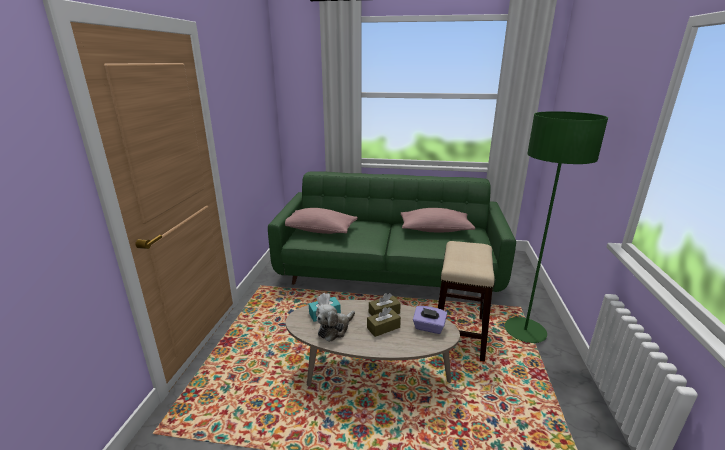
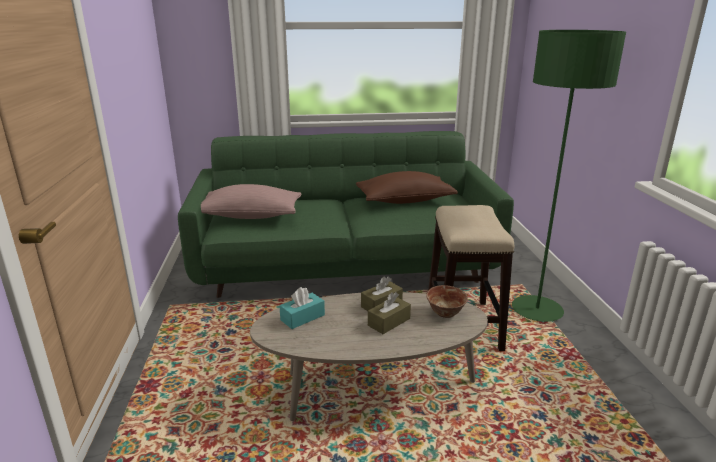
camera: 15 degrees left, 0 degrees up
(335, 329) = (325, 333): plush toy -> none
(428, 327) = (445, 313): purple tissue box -> bowl
(435, 230) = (404, 201): pink pillow -> brown pillow

